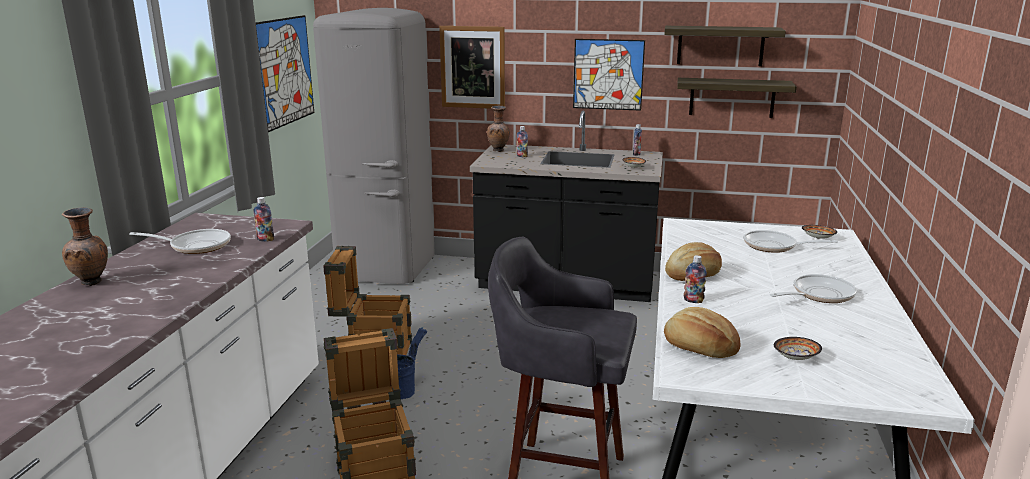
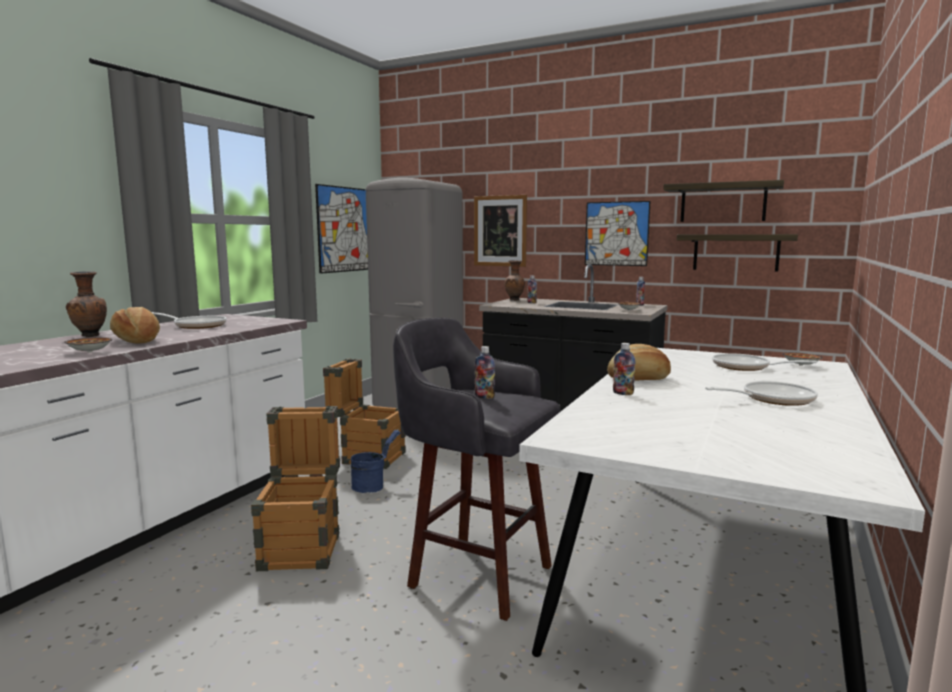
camera: 15 degrees right, 10 degrees down
(265, 239) = (254, 325): bottle -> bottle (484, 397)
(699, 348) = (598, 423): bread -> bread (137, 340)
(794, 358) = (705, 438): bowl -> bowl (89, 352)

